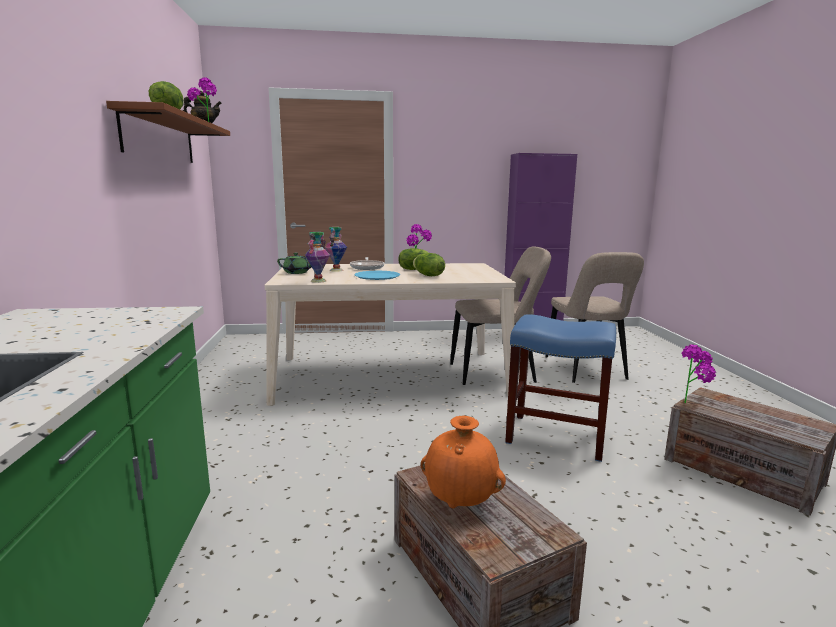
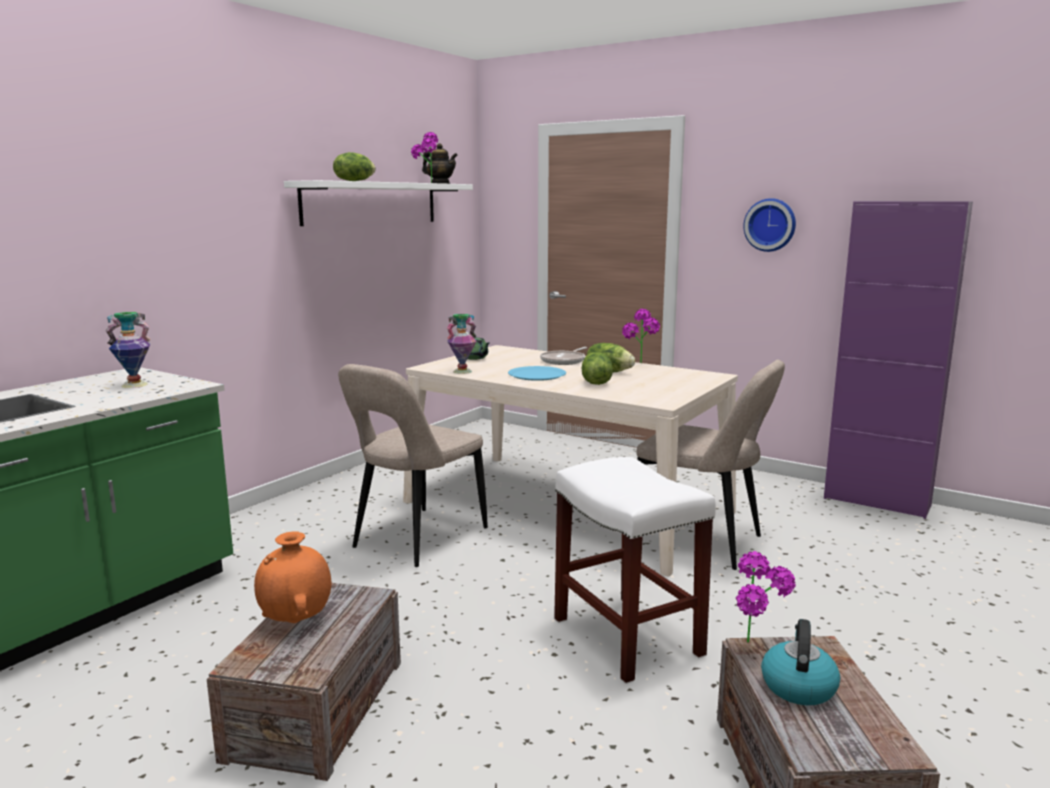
camera: 40 degrees right, 0 degrees up
(160, 138) = (371, 203): brown shelf -> white shelf
(337, 270) = (520, 360): vase -> vase (134, 385)
(456, 169) = (770, 225): none -> wall clock
(557, 436) = (628, 637): blue stool -> white stool
(586, 370) = (854, 578): beige chair -> beige chair (416, 540)
(741, 414) = (798, 686): none -> kettle

